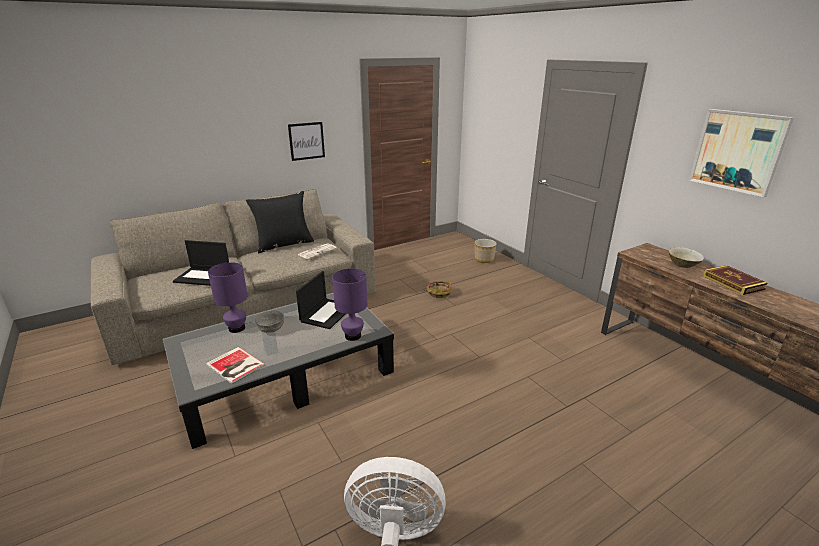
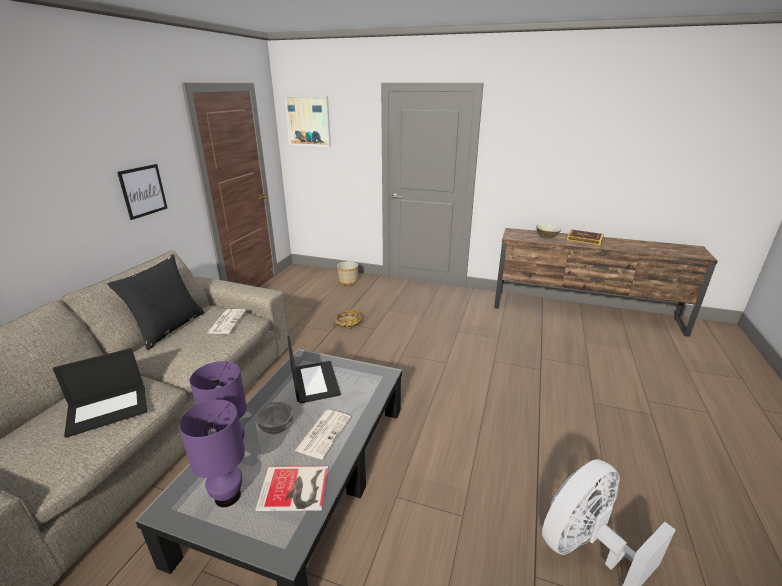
camera: 40 degrees left, 0 degrees up
(289, 345) = (324, 433): none -> newspaper
(352, 336) = (372, 390): purple table lamp -> purple table lamp (227, 496)
(737, 151) = (565, 146): picture -> picture (308, 121)

